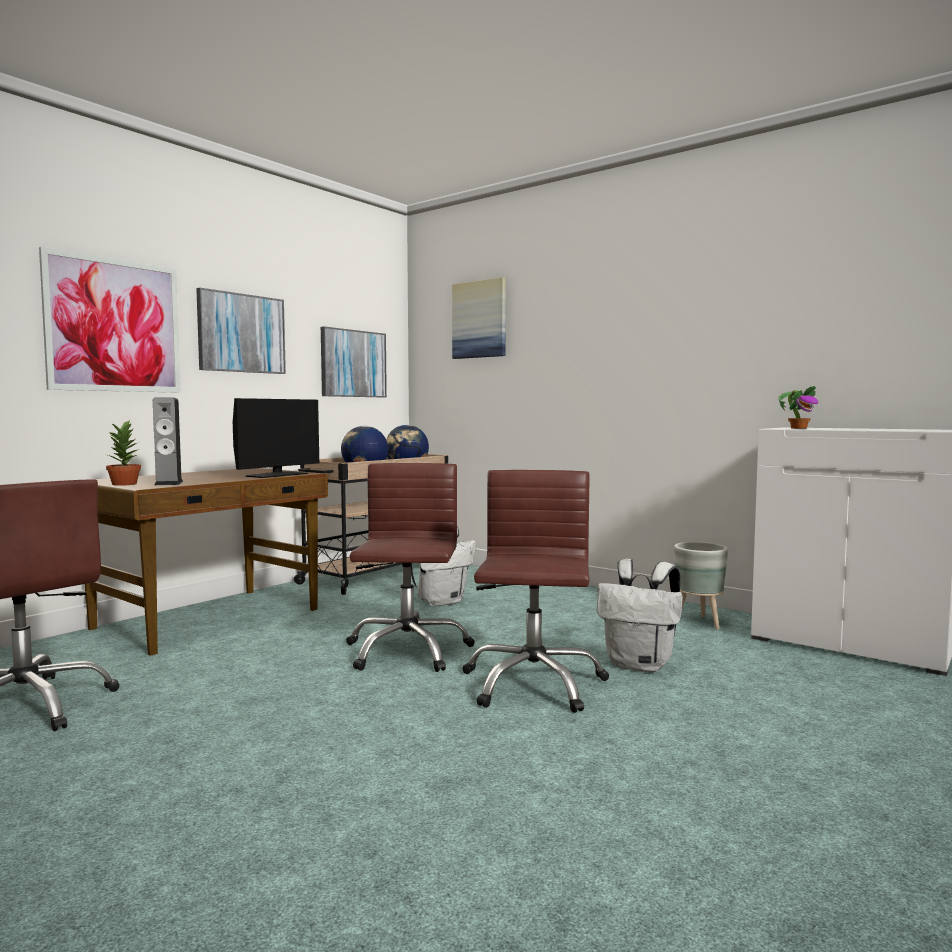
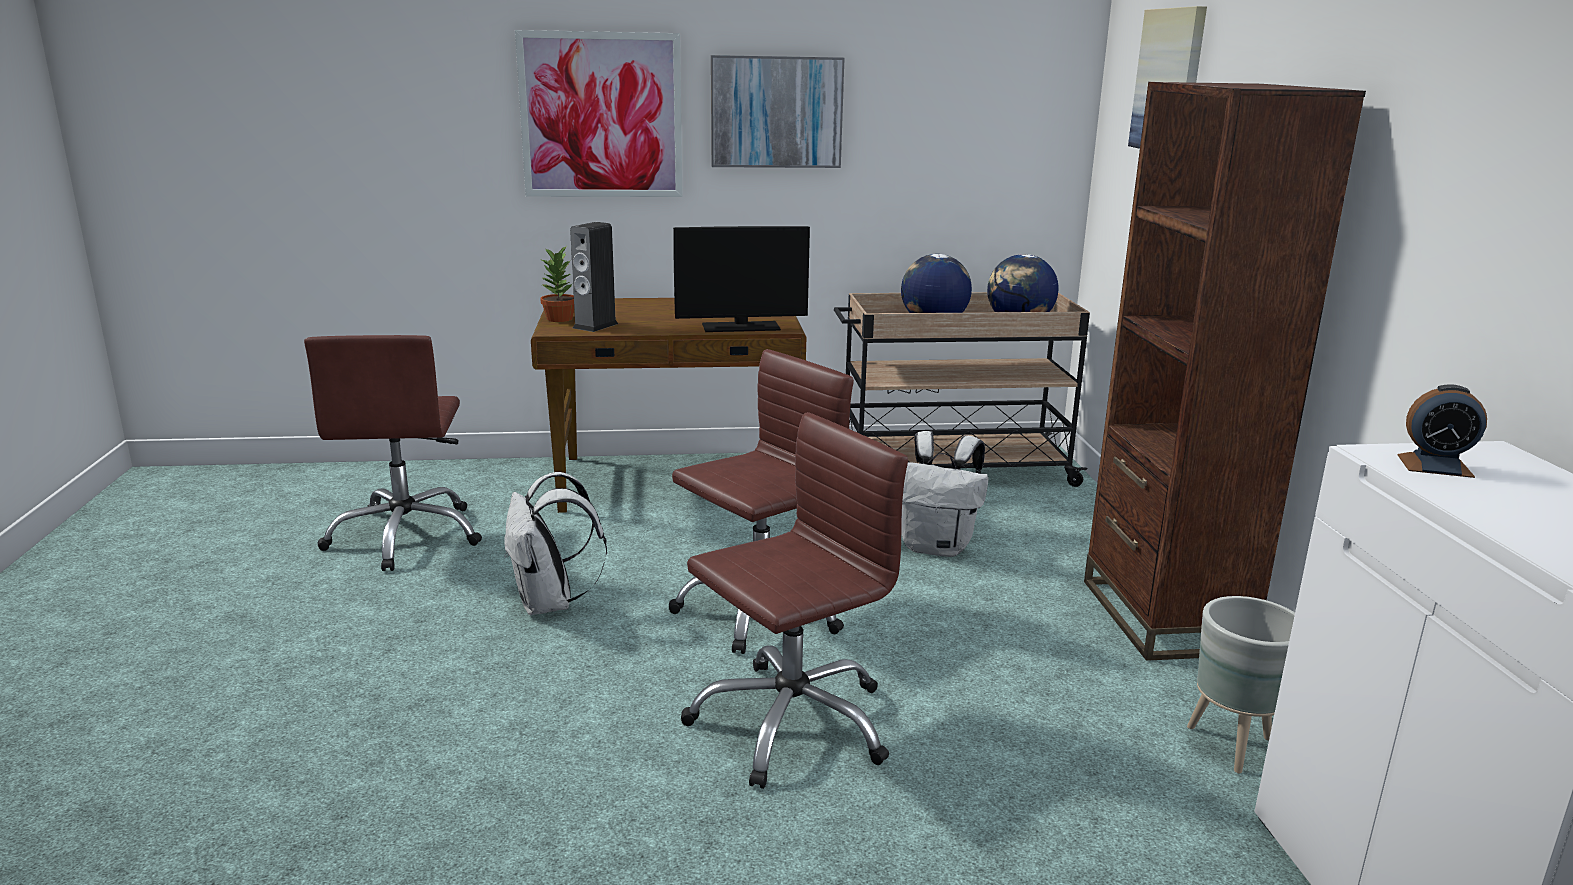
camera: 45 degrees right, 15 degrees up
(353, 363) = (972, 146): picture -> none
(588, 595) = (1164, 616): none -> brown bookcase
(640, 665) = (973, 768): white backpack -> white backpack (550, 604)
(799, 428) = (1435, 466): potted plant -> alarm clock

